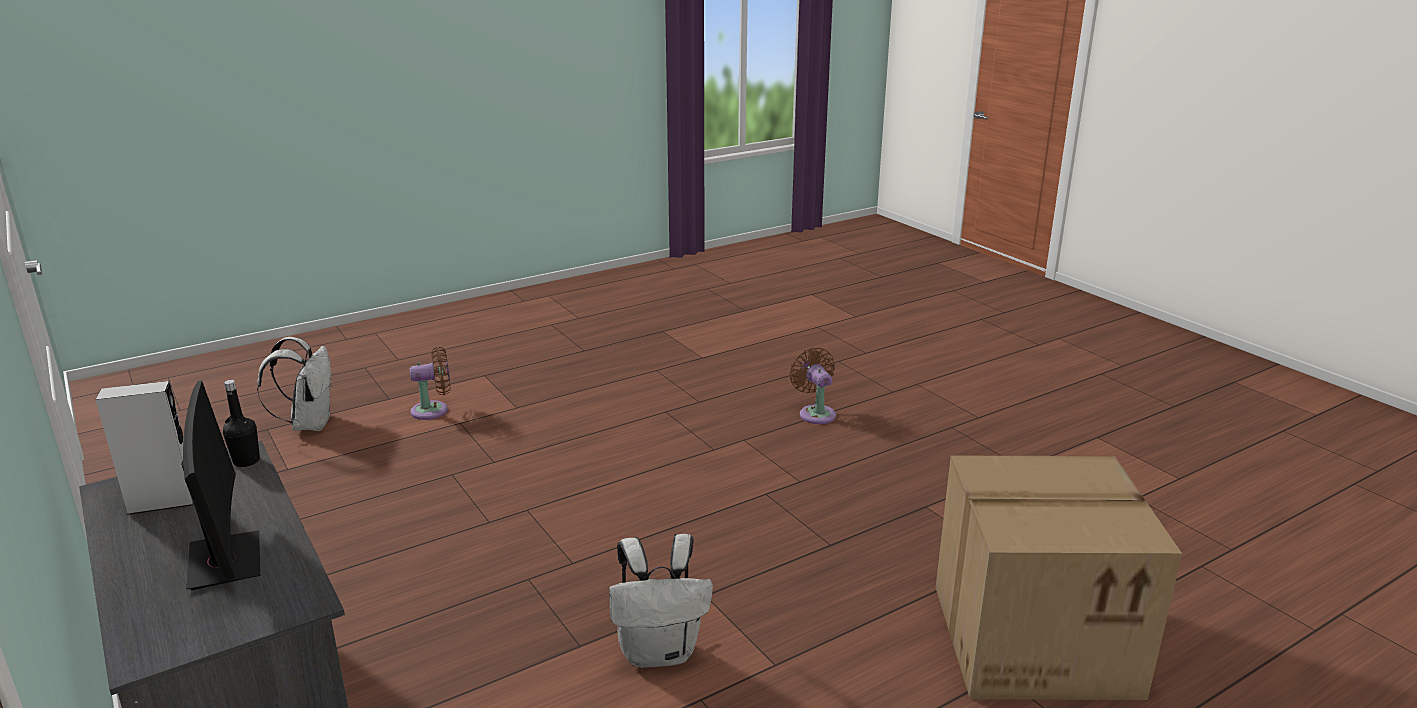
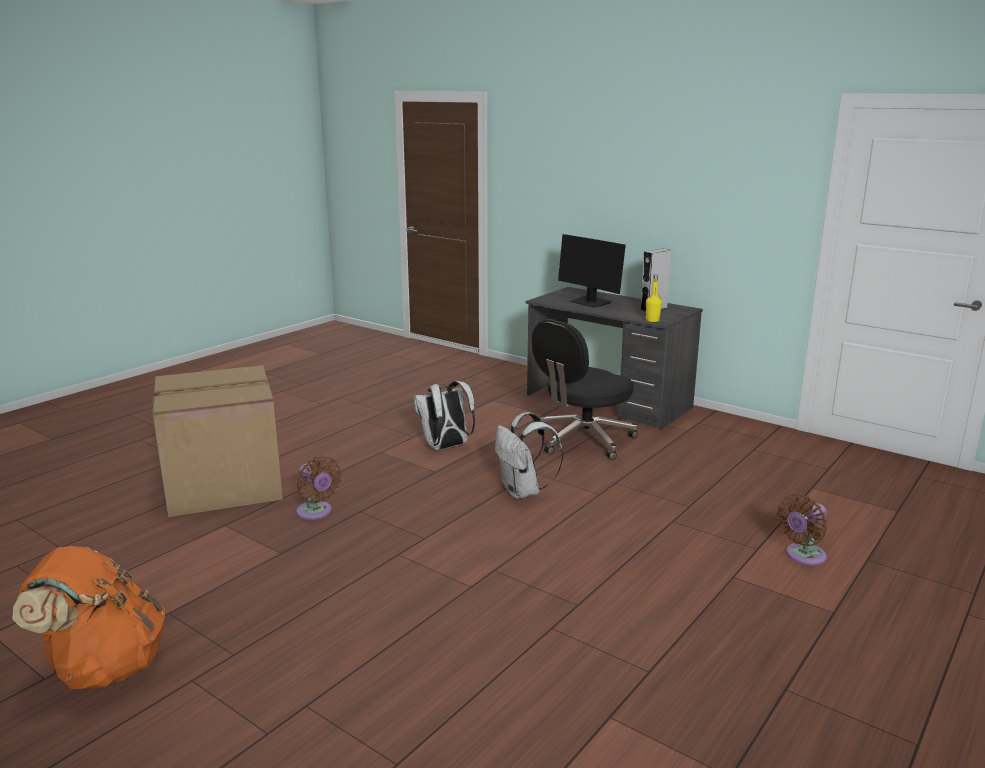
camera: 160 degrees right, 5 degrees down
(246, 461) = (652, 320): black bottle -> yellow bottle
(309, 424) = (876, 521): white backpack -> white backpack (523, 492)
(432, 615) = (583, 440): none -> black office chair
(815, 413) = (405, 640): brown fan -> brown fan (316, 513)
(1053, 436) = (104, 667): none -> orange backpack

